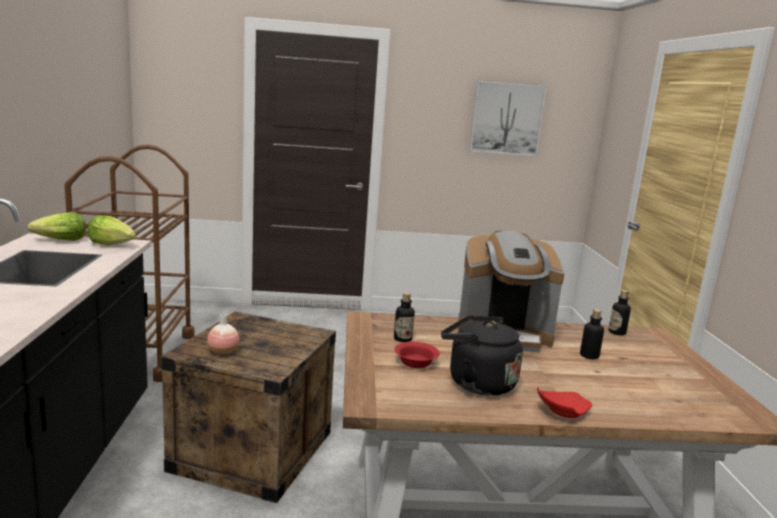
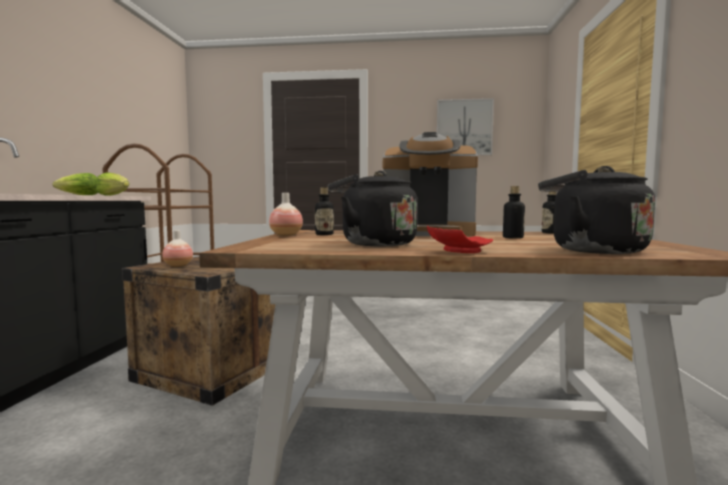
camera: 10 degrees right, 10 degrees down
(367, 344) = (286, 235): none -> vase
(415, 363) = (320, 239): red bowl -> none
(664, 407) = (591, 250): none -> black kettle

